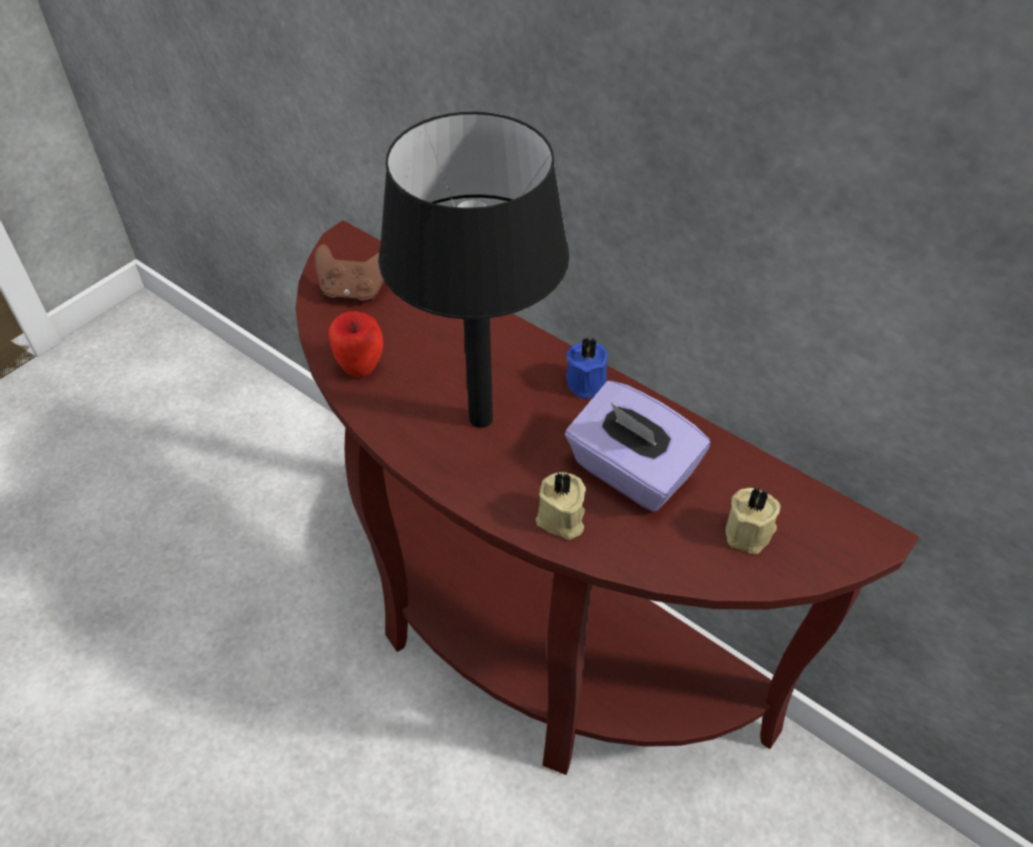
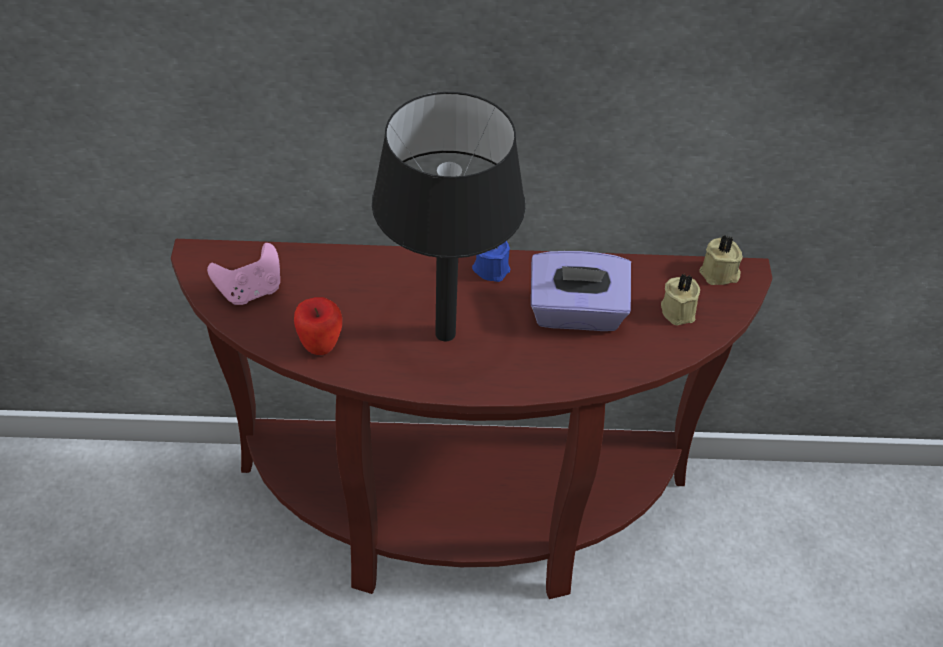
camera: 40 degrees left, 0 degrees up
(354, 291) = (250, 291): brown game controller -> pink game controller
(561, 519) = (563, 369): beige candle -> beige candle (719, 274)

